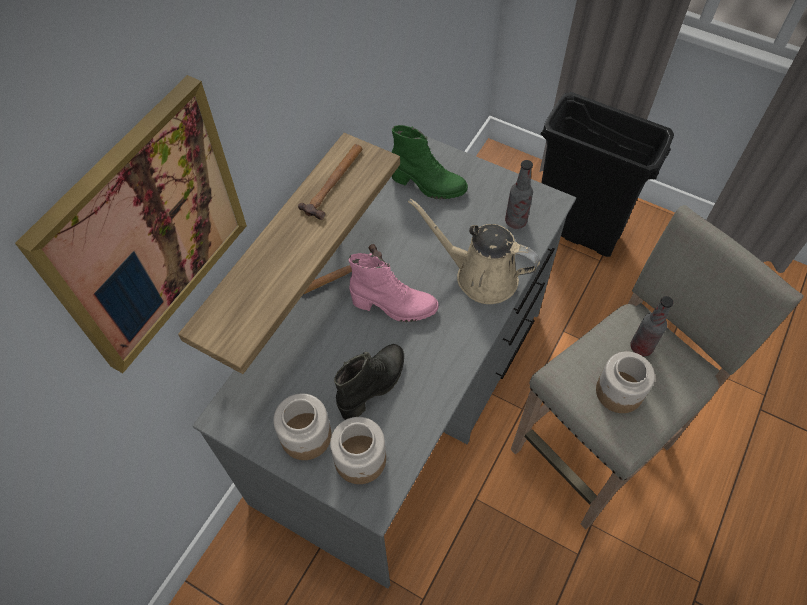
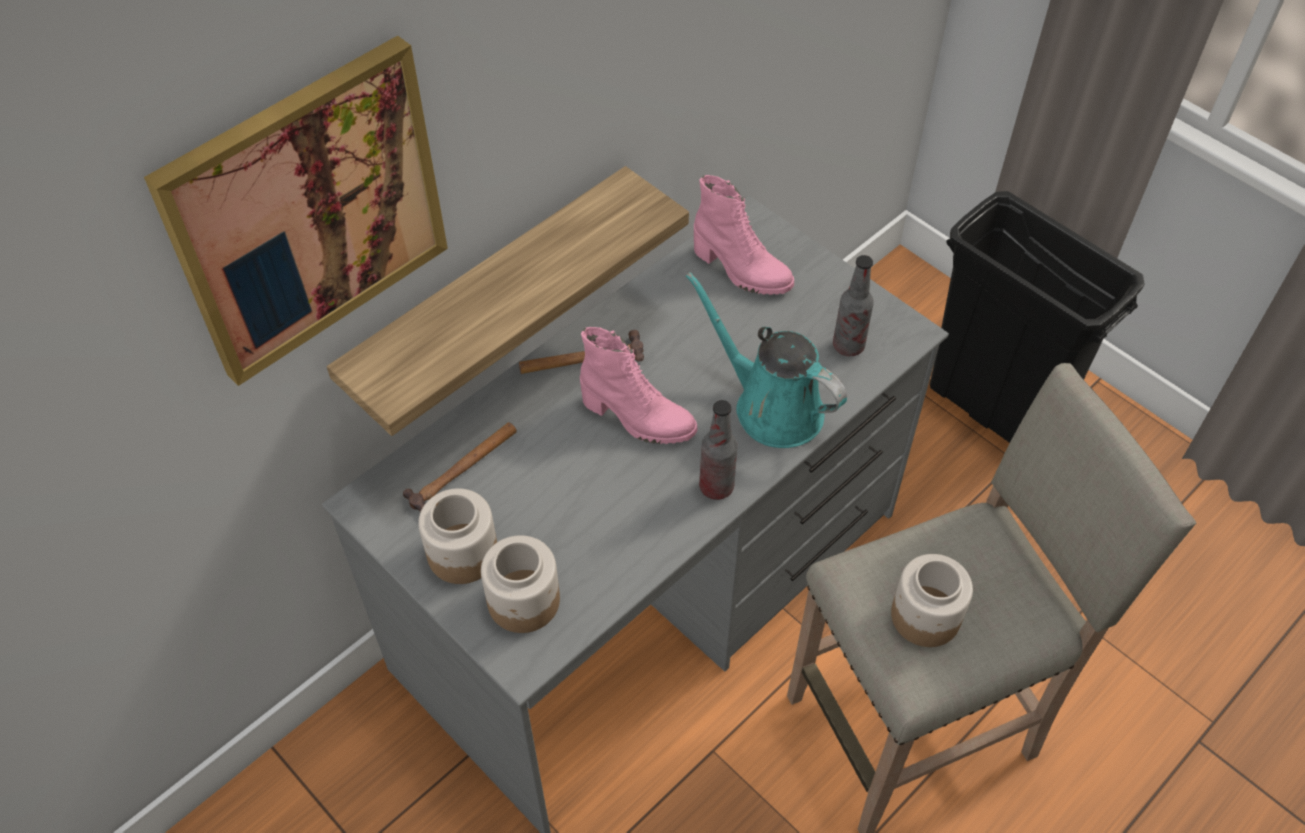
camera: 15 degrees right, 5 degrees down
(335, 182) = (590, 226): hammer -> hammer (464, 469)
(373, 386) = (574, 513): black boot -> none
(428, 185) = (741, 271): green boot -> pink boot
(480, 276) = (771, 406): beige watering can -> turquoise watering can
(641, 347) = (981, 564): bottle -> bottle (716, 487)

